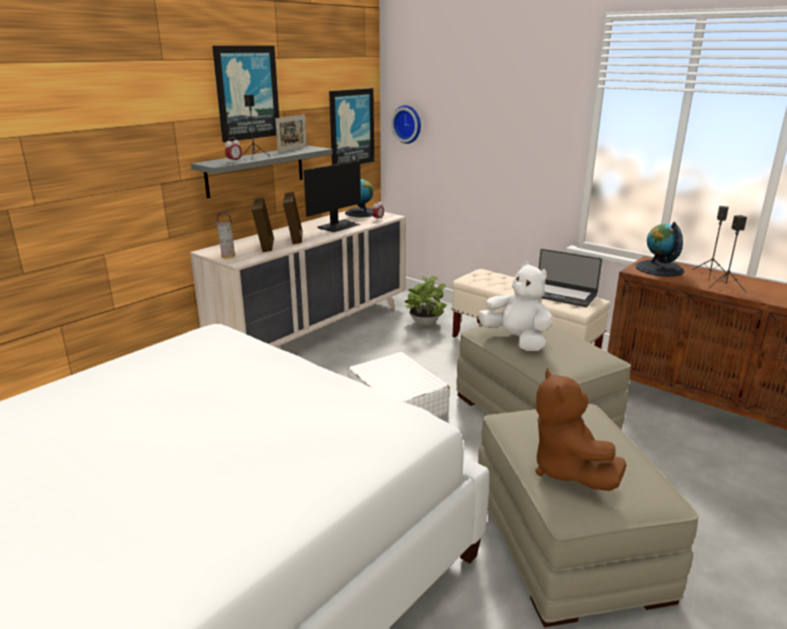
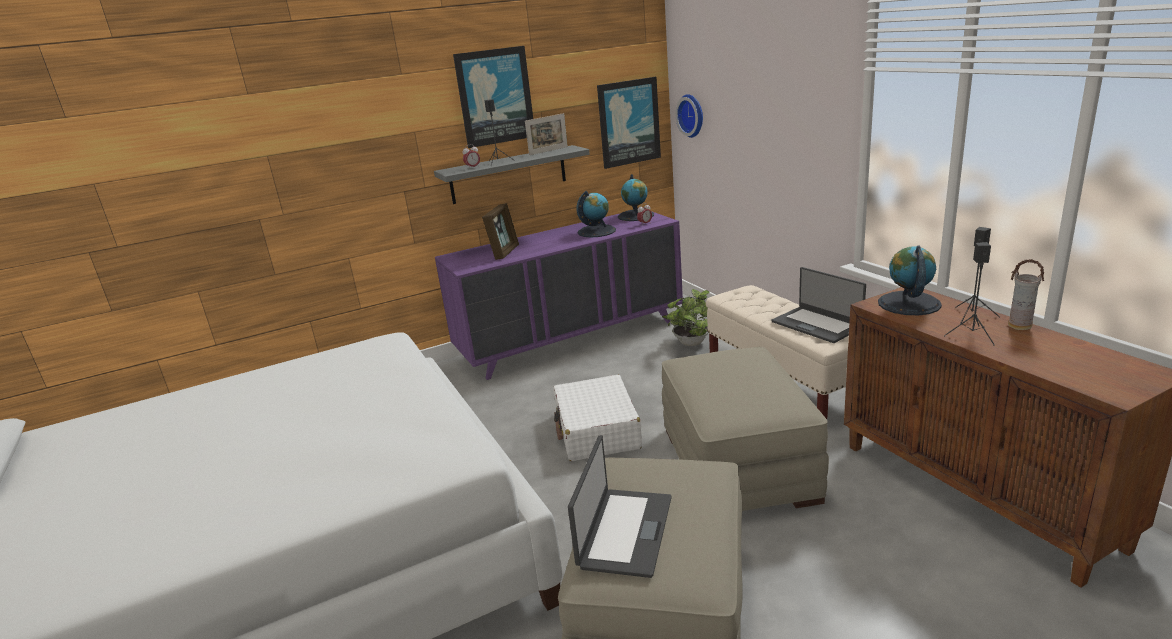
camera: 25 degrees right, 0 degrees up
(228, 257) = (460, 263): vase -> vase (1019, 326)
(294, 238) = (539, 245): picture frame -> none
(314, 329) = (572, 339): beige dresser -> purple dresser
(338, 226) = (596, 231): monitor -> globe
(516, 340) = (708, 376): white plush toy -> none
(567, 470) = (624, 531): brown plush toy -> laptop

